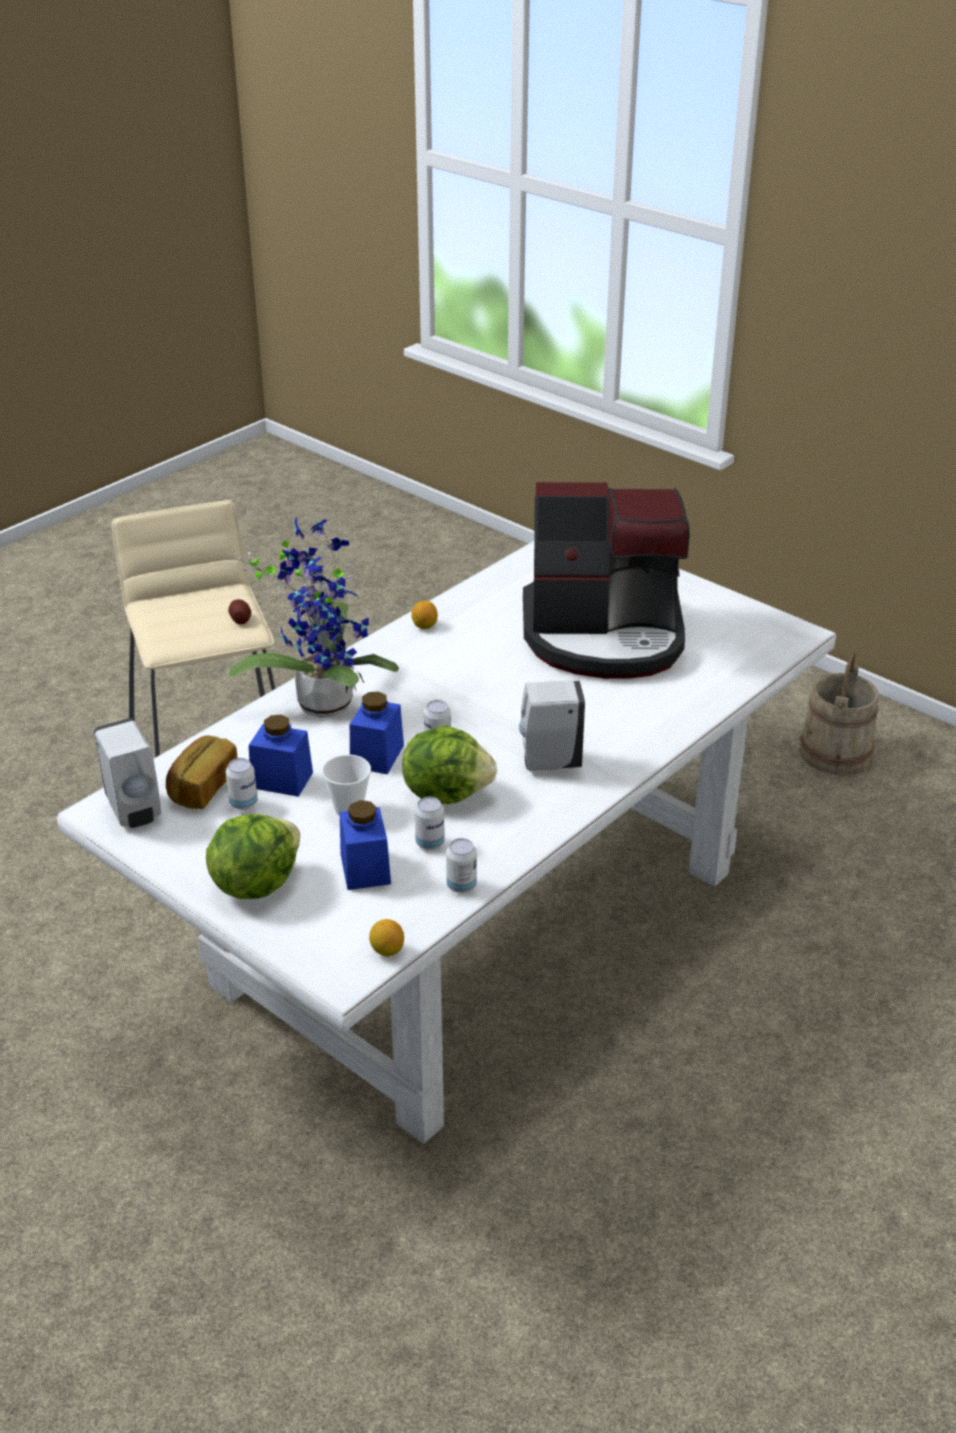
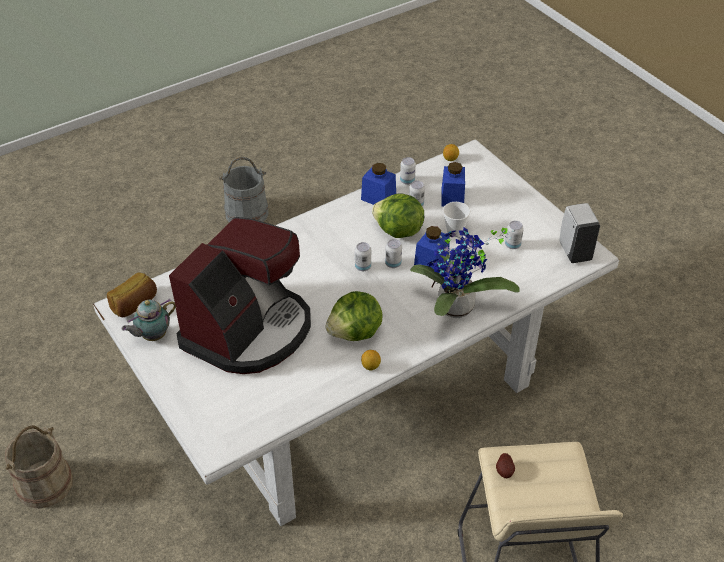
camera: 165 degrees left, 10 degrees up
(202, 787) = (536, 259): bread -> bread (135, 304)
(255, 883) = (509, 200): lettuce -> lettuce (355, 333)
(282, 780) = (489, 256): blue jar -> blue jar (378, 198)
(483, 732) = (363, 267): none -> can
(548, 762) = (334, 239): white soap dispenser -> none
(604, 636) = (249, 330): coffee machine -> coffee machine turned 105 degrees clockwise
(724, 612) = (152, 336): none -> teapot
(877, 1235) = (247, 213): none -> grey bucket

